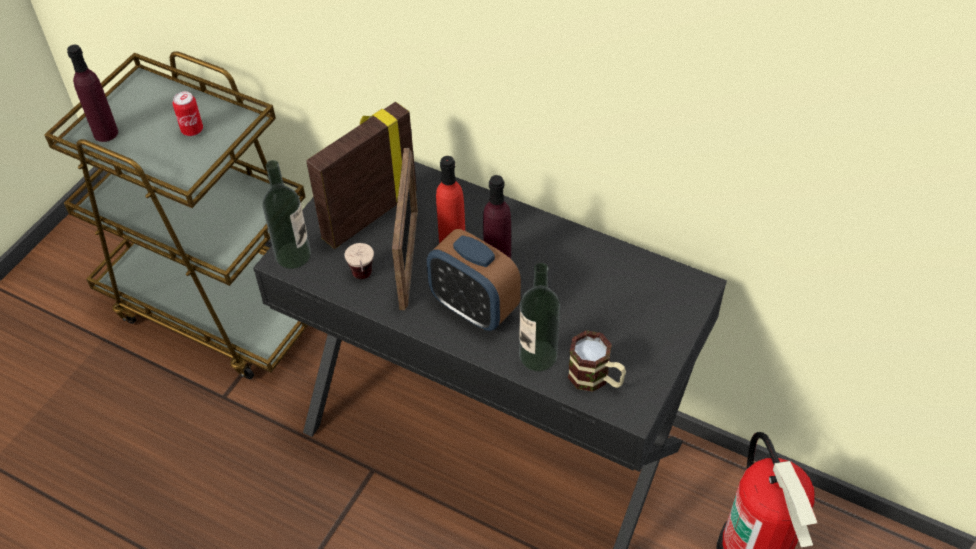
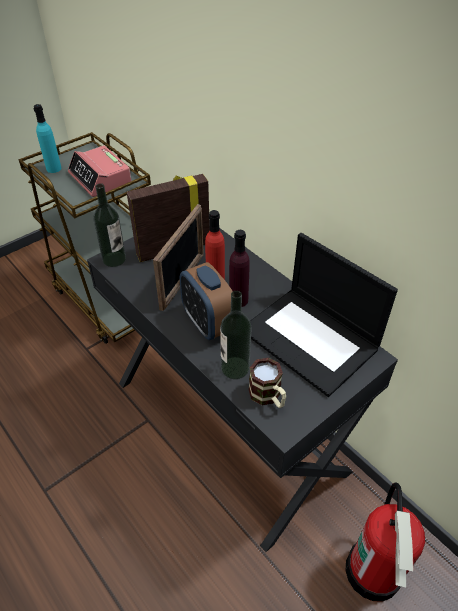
camera: 20 degrees right, 5 degrees down
(106, 133) = (54, 168): purple bottle -> turquoise bottle
(192, 130) = (100, 178): can -> alarm clock
(363, 281) = (147, 286): cup -> none
(614, 288) = (311, 339): none -> laptop

